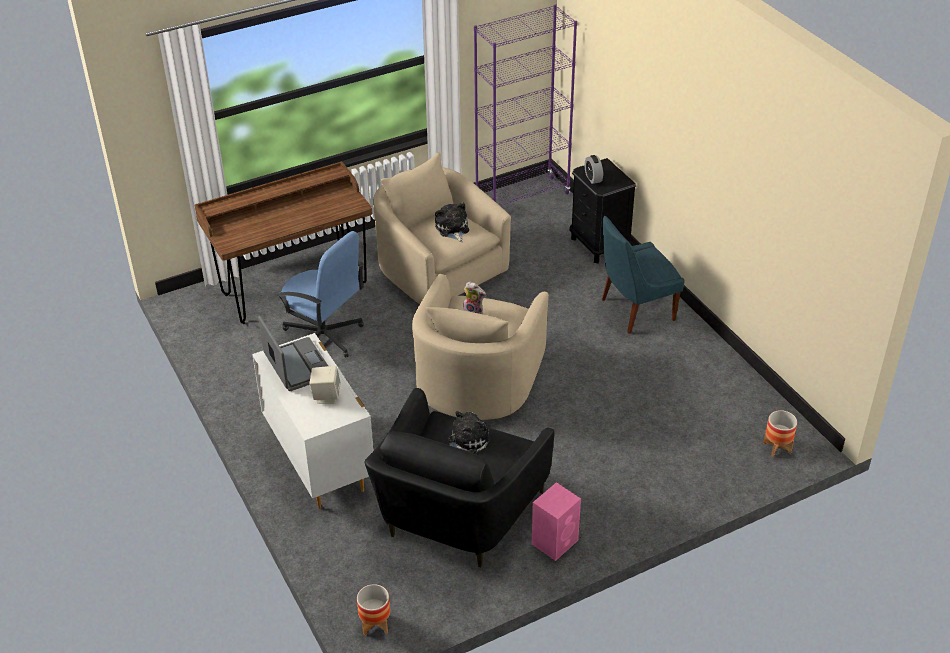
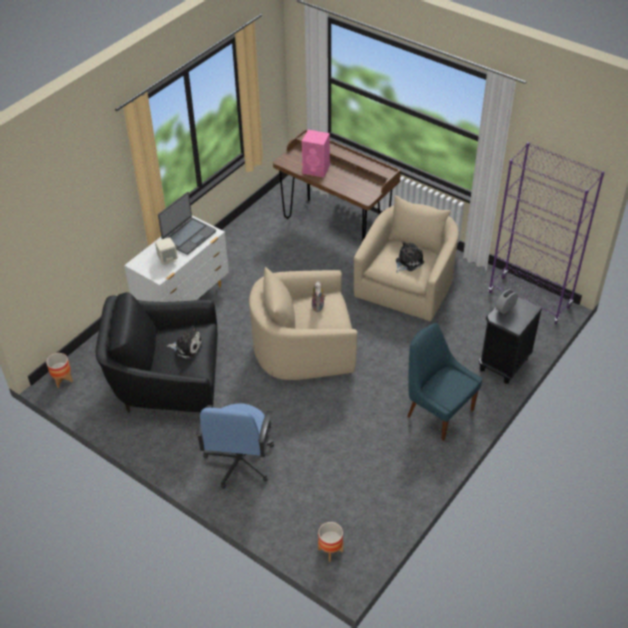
camera: 65 degrees right, 5 degrees up
(324, 337) = (297, 258): blue office chair -> blue office chair (239, 461)
(555, 541) = (168, 443): pink speaker -> pink speaker (316, 169)

